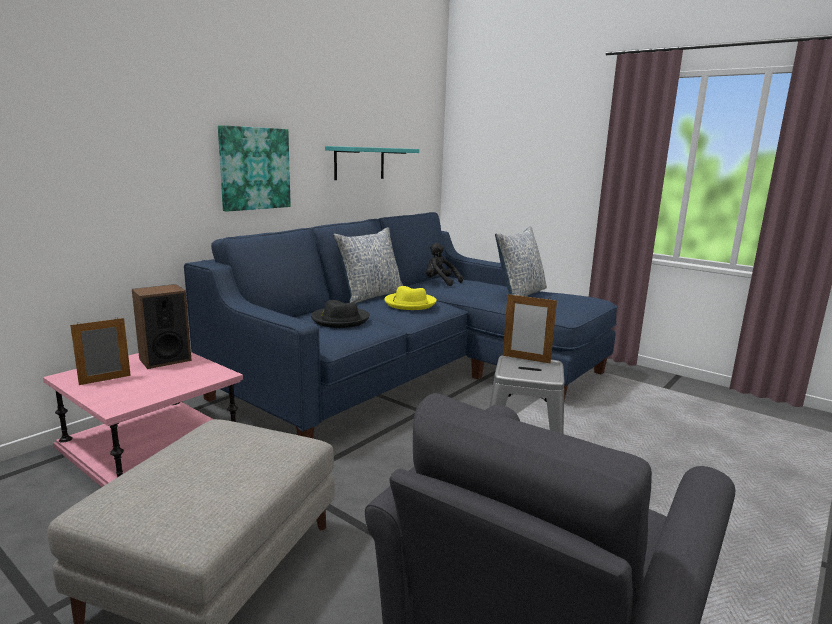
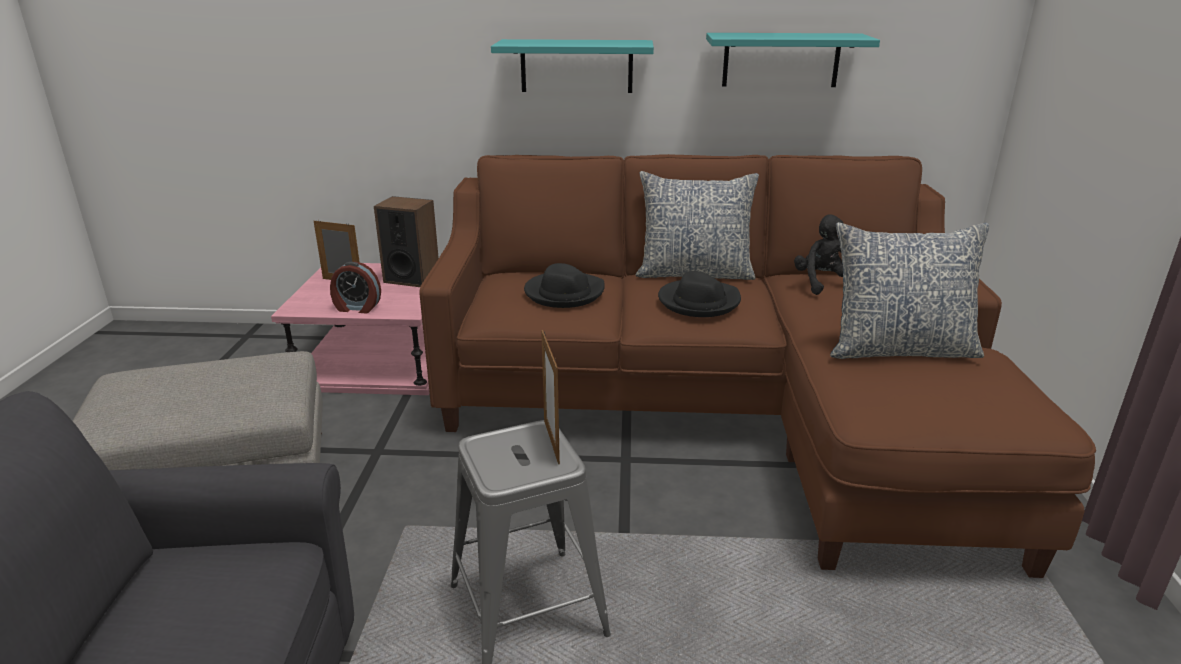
camera: 55 degrees right, 10 degrees up
(173, 387) = (357, 308): none -> alarm clock
(254, 168) = (576, 66): picture -> turquoise shelf
(410, 303) = (699, 302): yellow hat -> black hat
(413, 372) = (725, 407): blue sofa -> brown sofa

